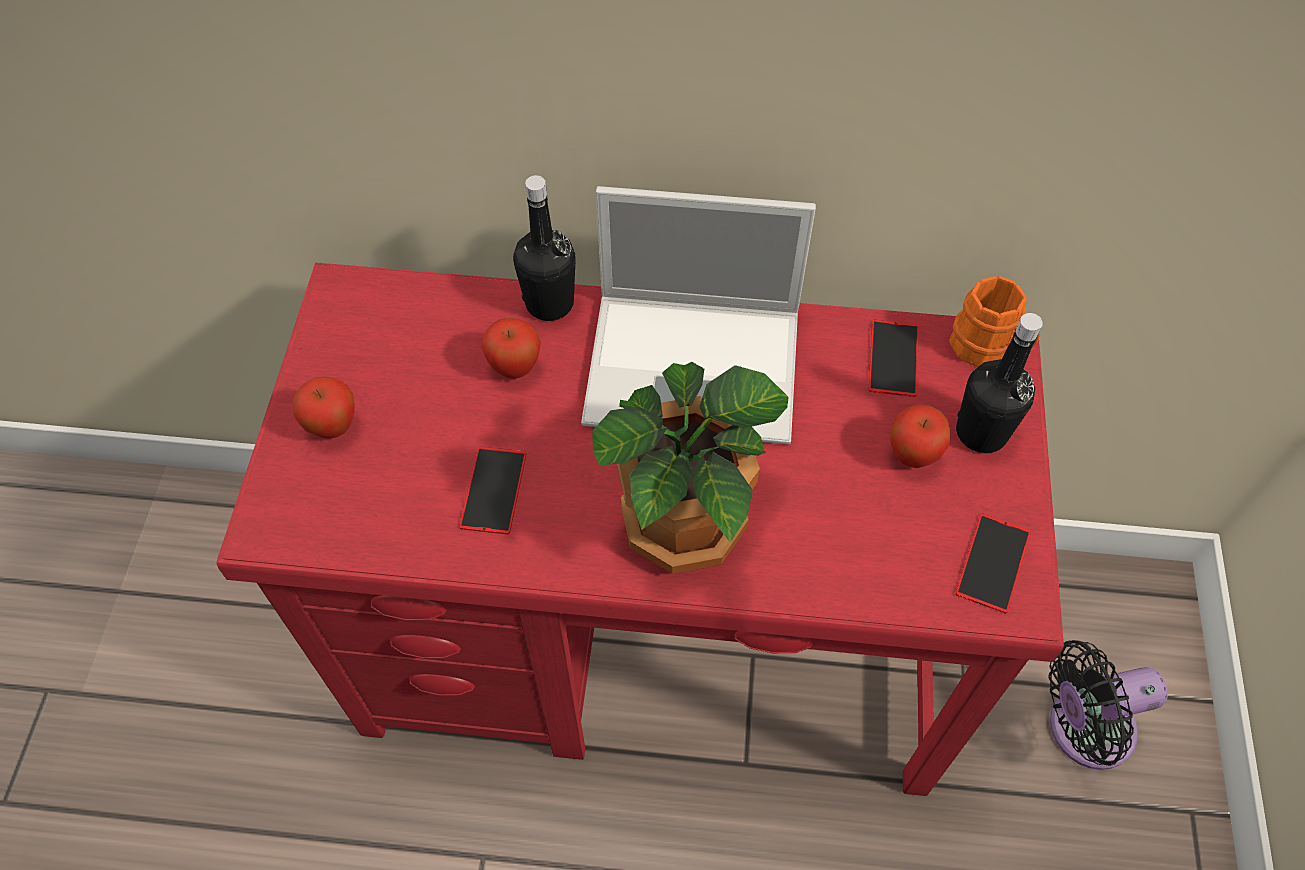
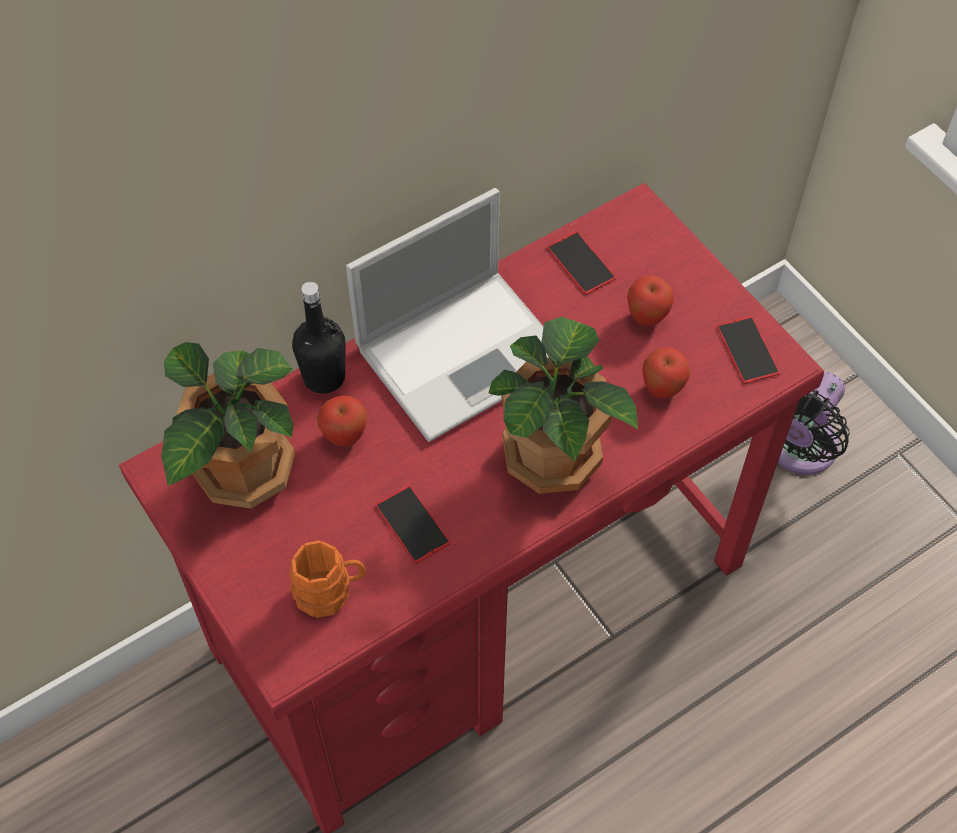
camera: 40 degrees left, 0 degrees up
(333, 427) = (259, 564): apple -> apple (662, 389)
(400, 336) = (241, 471): none -> potted plant
(981, 432) = (673, 275): black bottle -> none
(988, 348) = (630, 218): orange mug -> orange mug (330, 592)

